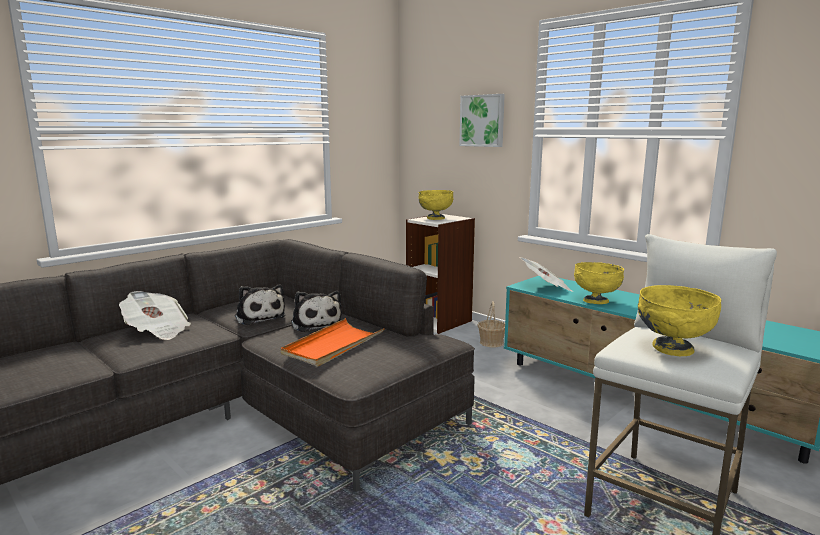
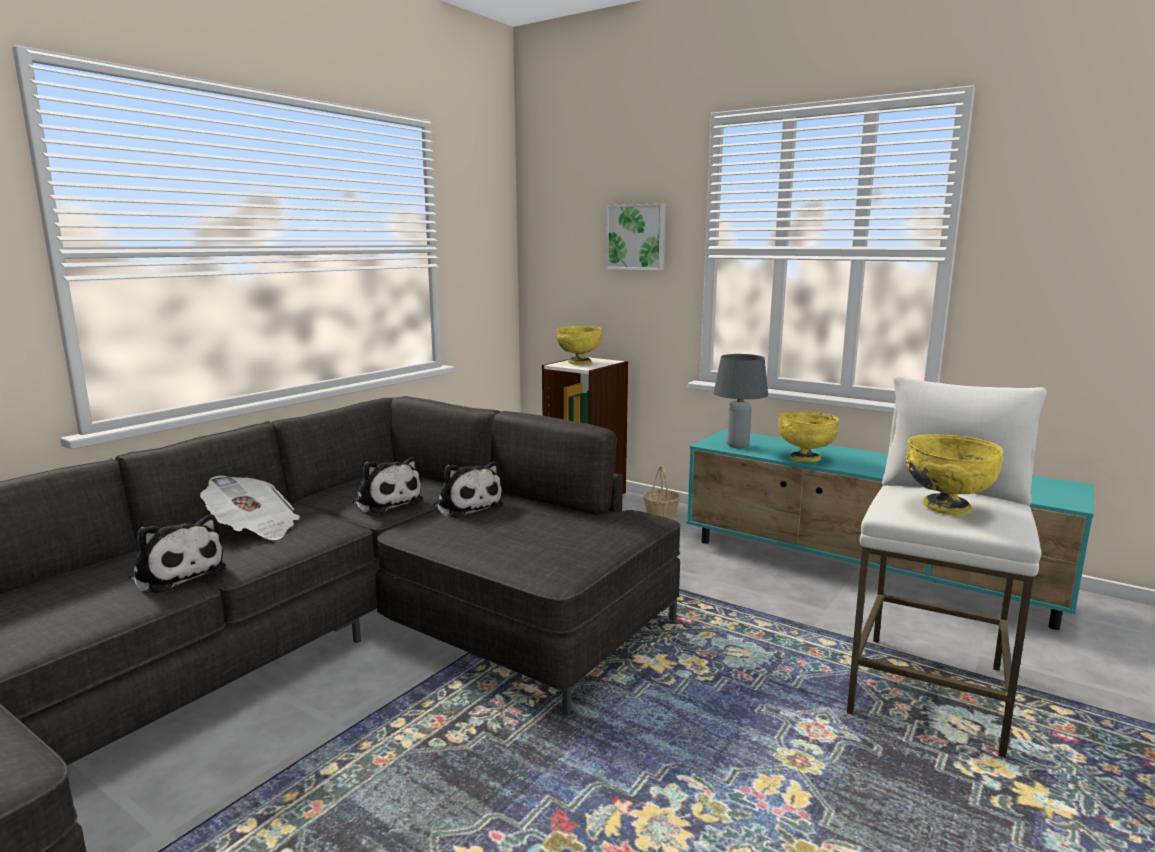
camera: 10 degrees left, 0 degrees up
(89, 358) = (177, 573): none -> plush toy
(333, 345) = (508, 532): orange tray -> none
(545, 288) = (738, 446): newspaper -> grey table lamp

